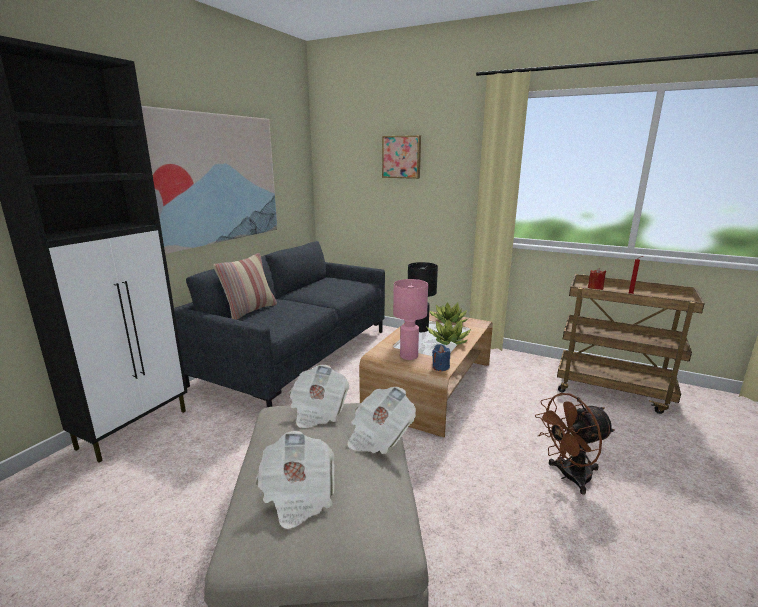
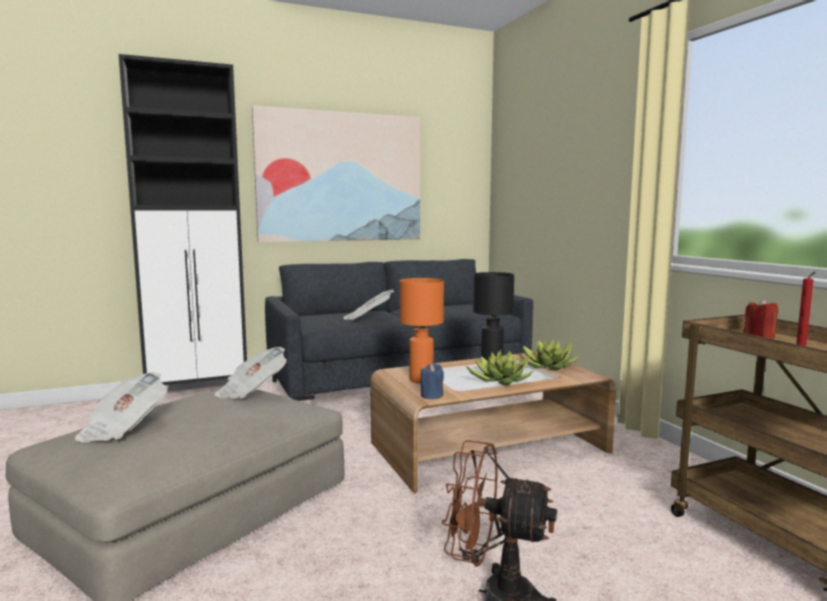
camera: 40 degrees right, 10 degrees down
(250, 311) = (335, 312): pillow -> none
(379, 435) = (253, 420): newspaper -> newspaper (368, 319)
(402, 157) = (564, 149): picture -> none
(408, 356) = (420, 380): pink table lamp -> orange table lamp

